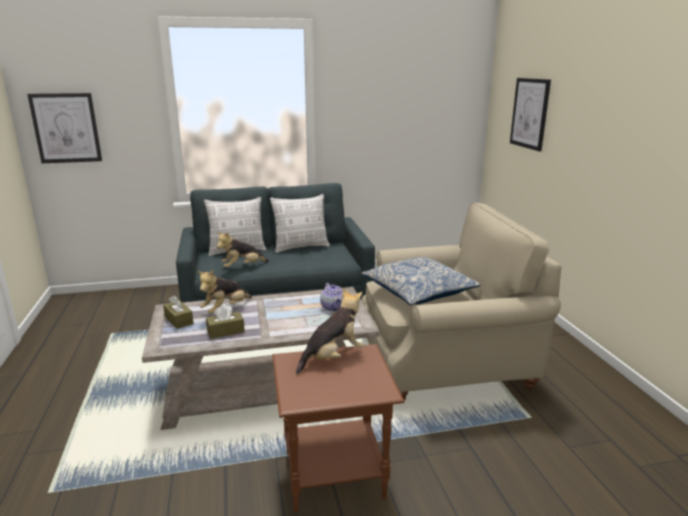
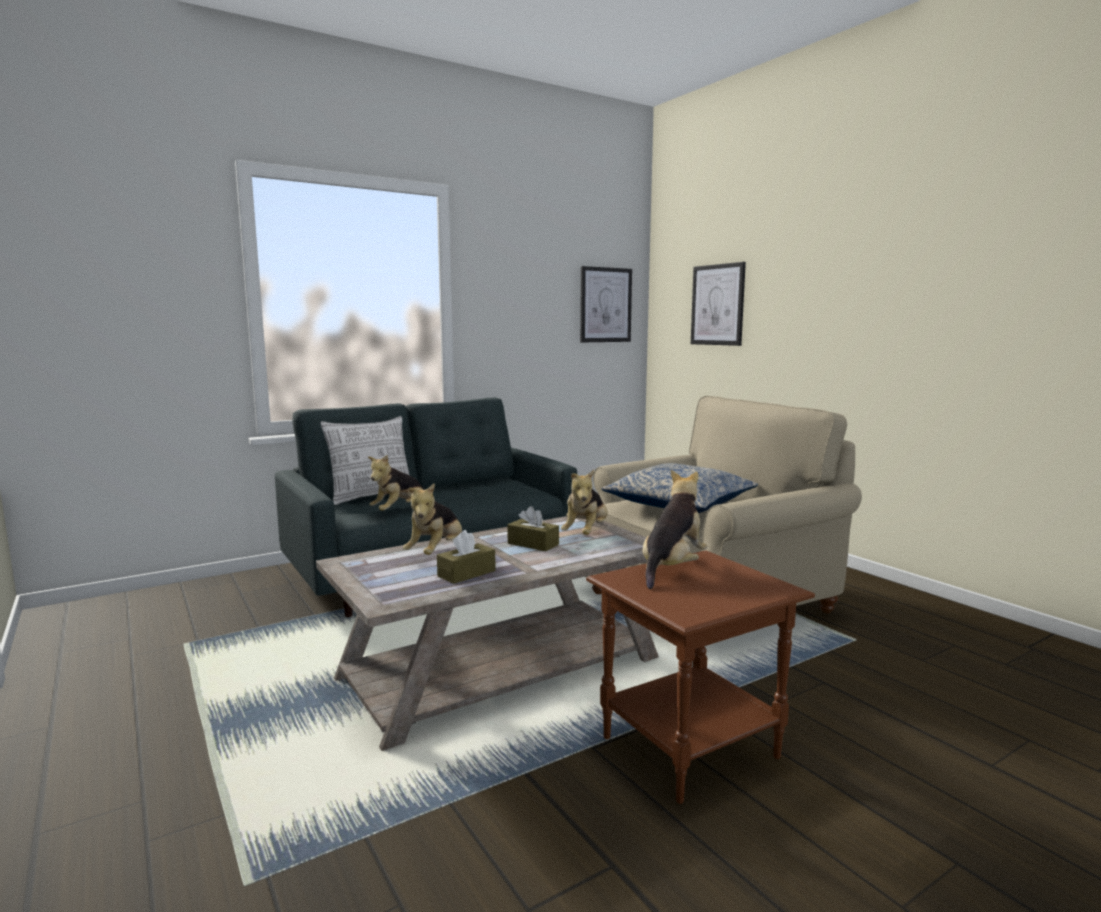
camera: 20 degrees left, 10 degrees down
(66, 128) = (74, 318): picture -> picture (605, 305)
(178, 320) = (377, 571): brown tissue box -> brown tissue box (533, 544)
(301, 247) = (461, 486): pillow -> none
(333, 307) = (586, 533): teapot -> plush toy

